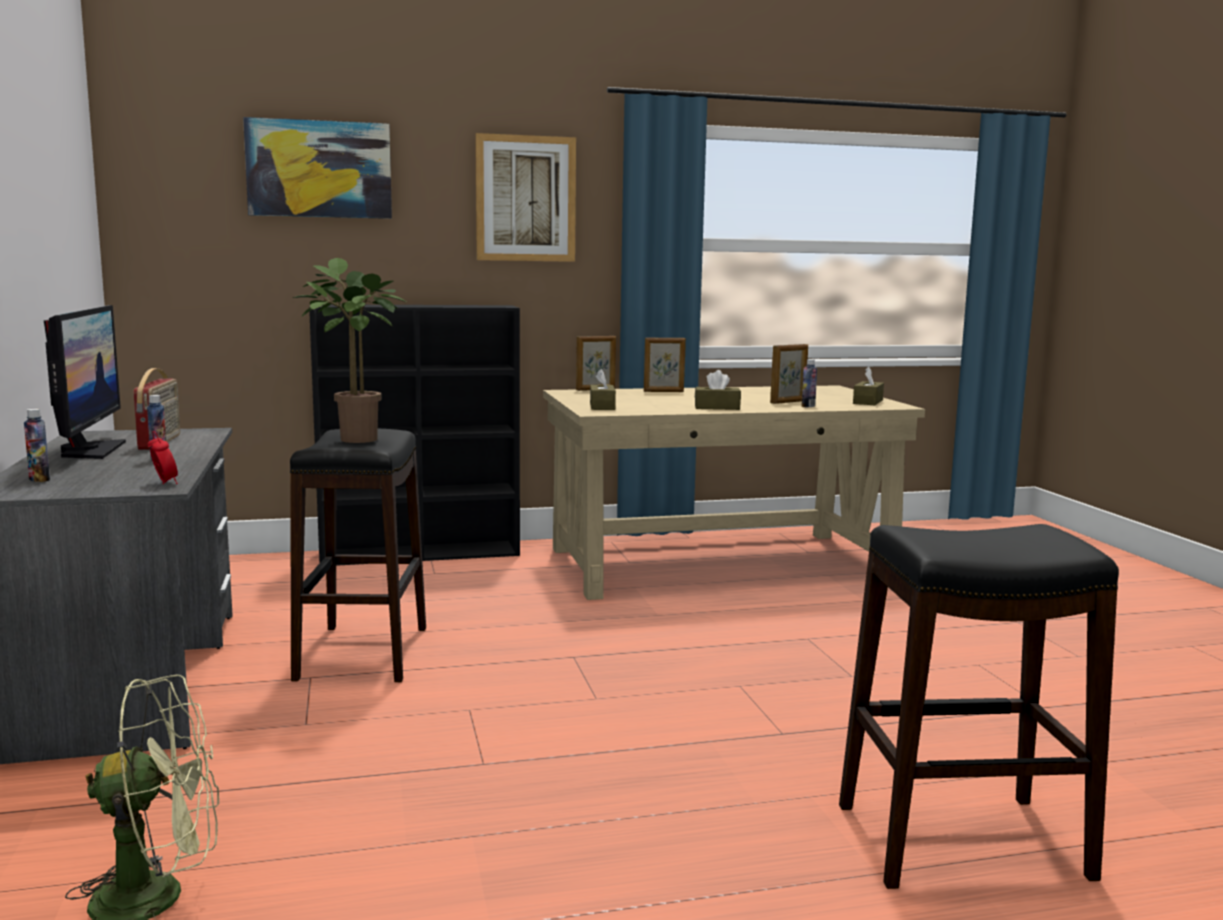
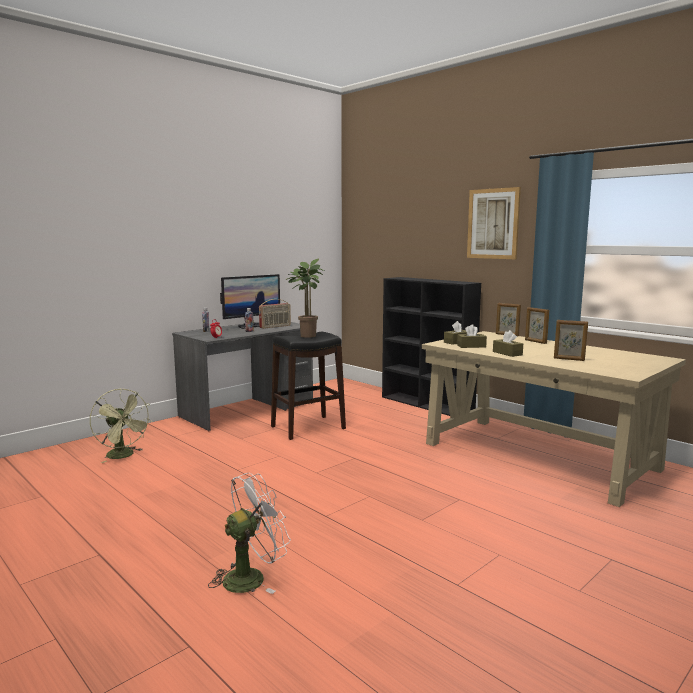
camera: 60 degrees right, 0 degrees up
(319, 169) = (407, 214): picture -> none
(808, 406) = (564, 363): bottle -> none
(868, 402) = (624, 370): brown tissue box -> brown tissue box (471, 346)
(960, 841) = (251, 577): black stool -> white fan

